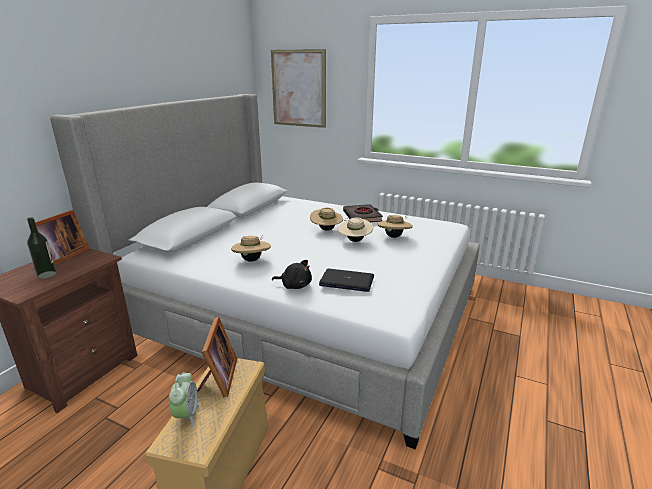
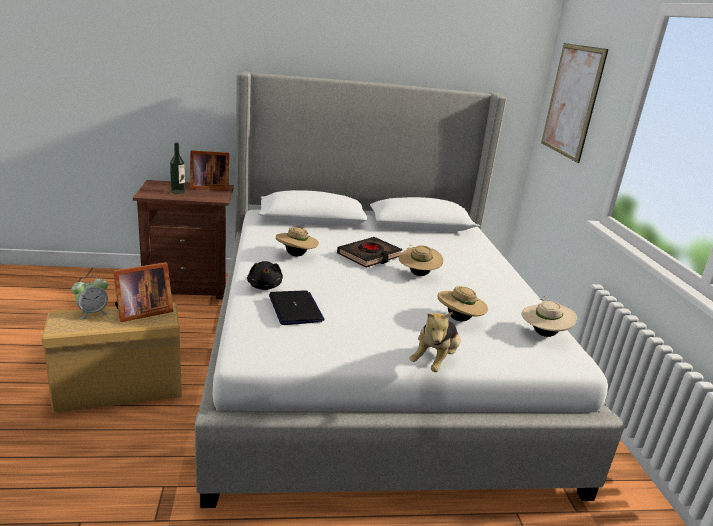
camera: 55 degrees right, 0 degrees up
(354, 240) = (411, 296): beige hat -> beige hat (543, 334)
(362, 217) = (492, 288): black book -> black book (369, 256)
(437, 257) = (435, 361): none -> plush toy

